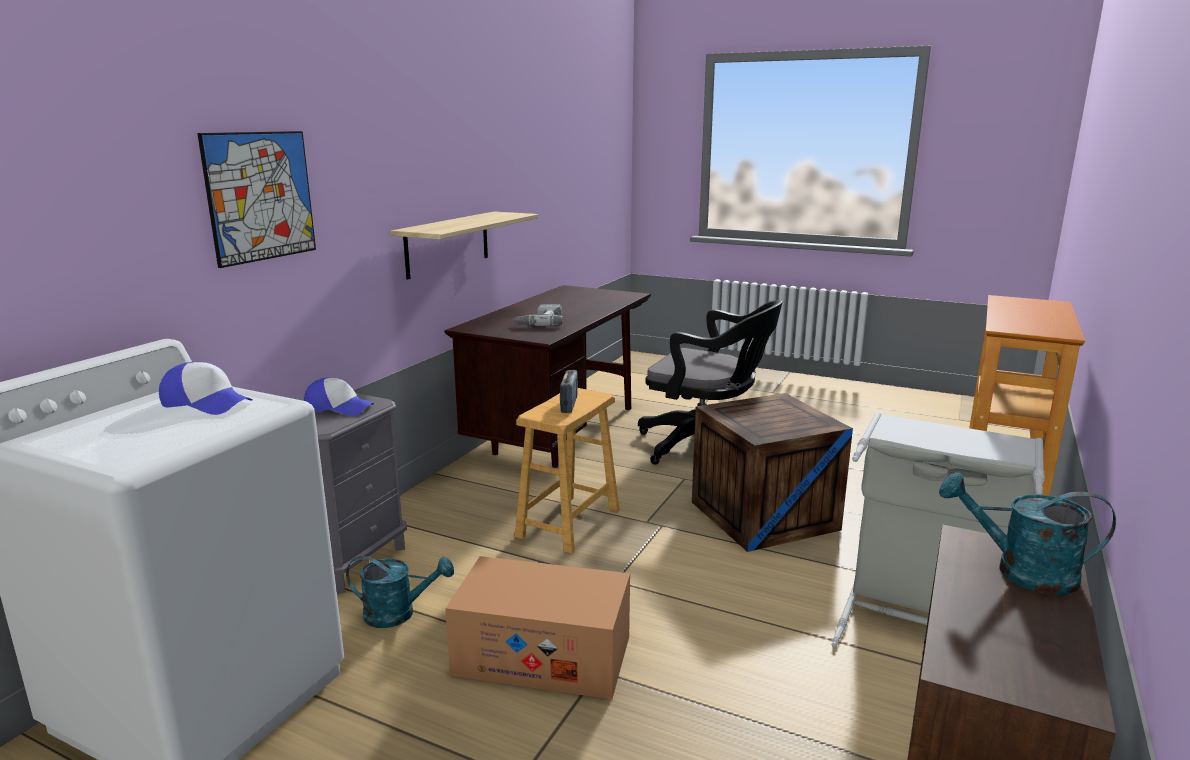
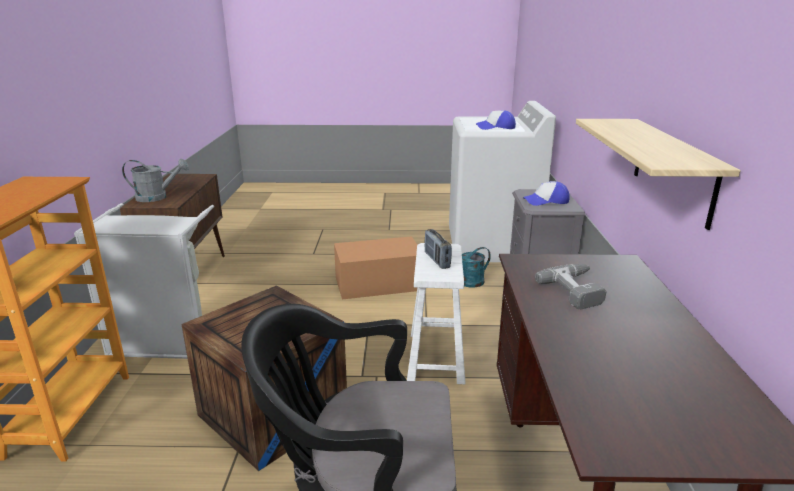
camera: 155 degrees right, 5 degrees up
(260, 196) = (596, 57): picture -> none
(568, 523) = (436, 357): brown stool -> white stool
(1021, 572) = (157, 197): turquoise watering can -> grey watering can

